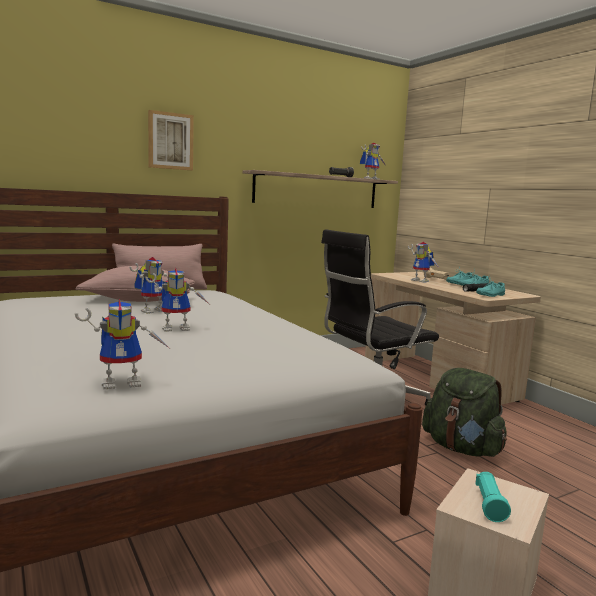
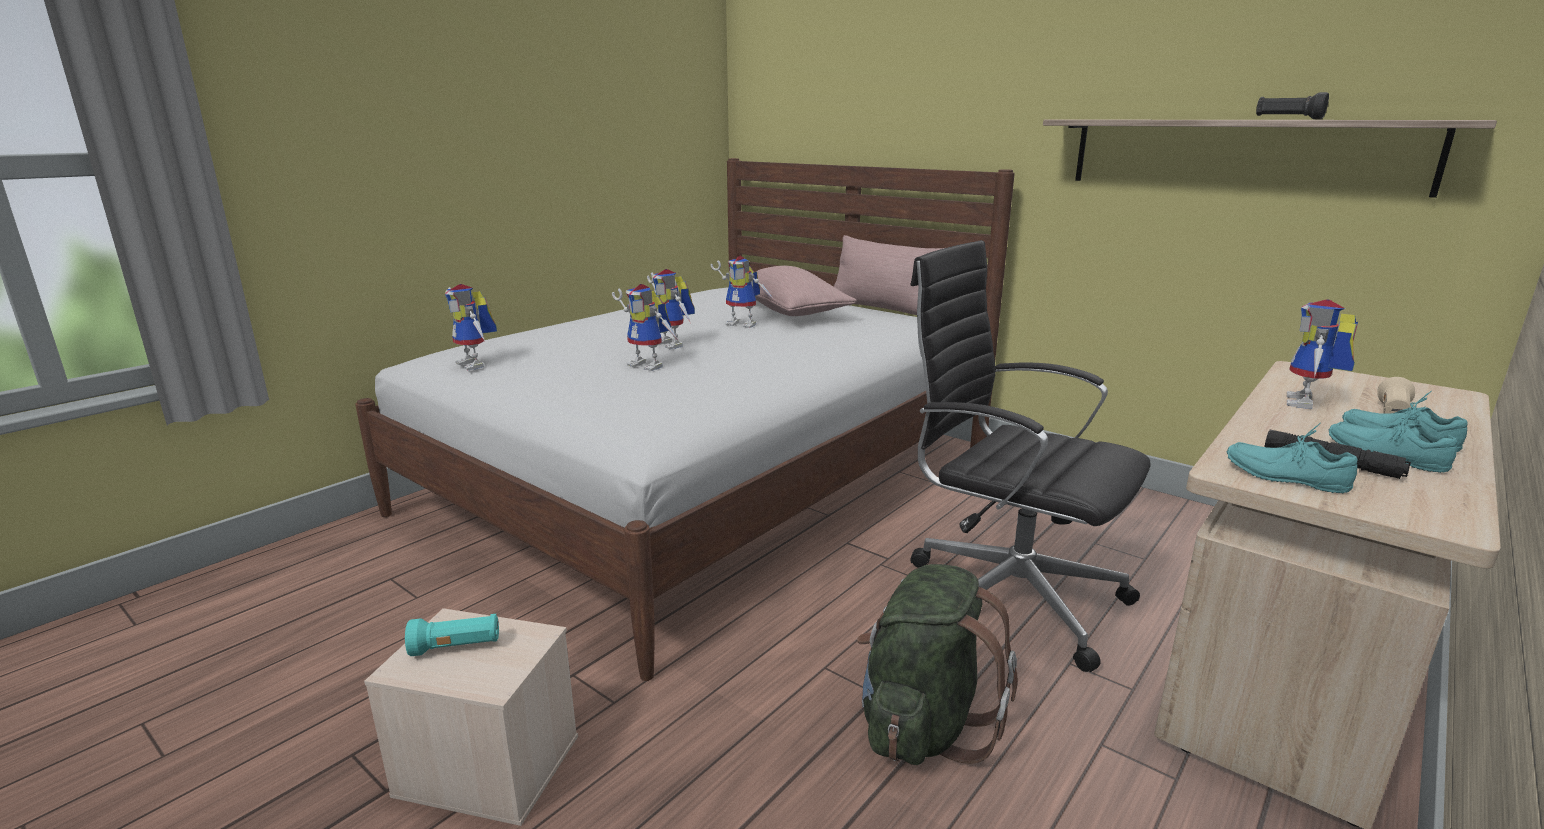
camera: 70 degrees right, 10 degrees up
(170, 141) = (944, 81): picture -> none
(371, 179) = (1403, 119): toy robot -> toy robot (651, 365)

